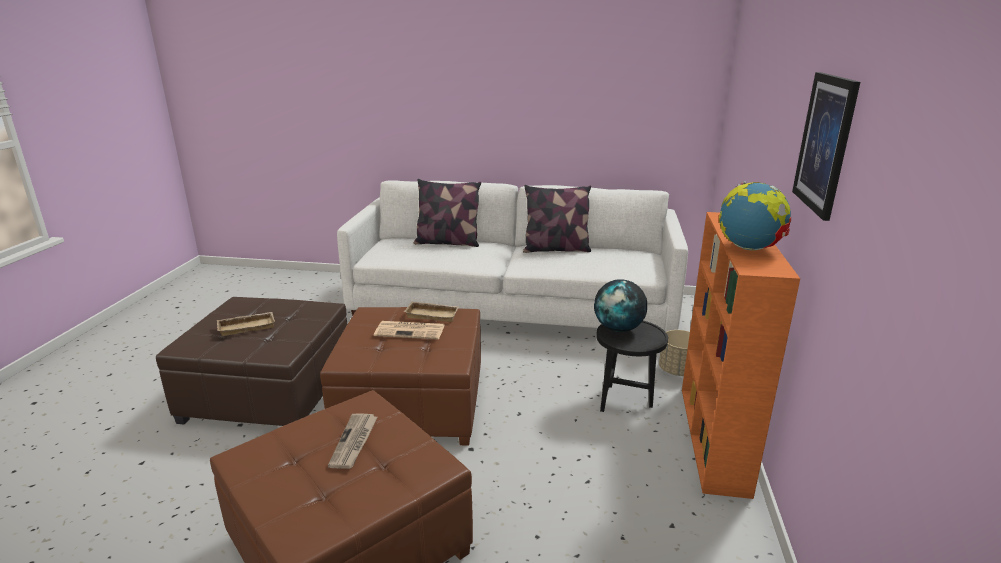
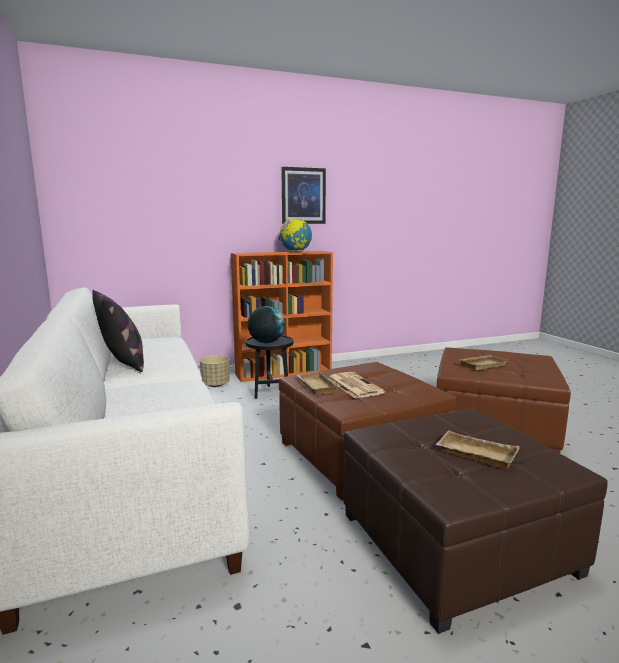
camera: 120 degrees left, 10 degrees down
(354, 442) = (482, 365): newspaper -> beige tray
(447, 242) = (122, 410): pillow -> none

